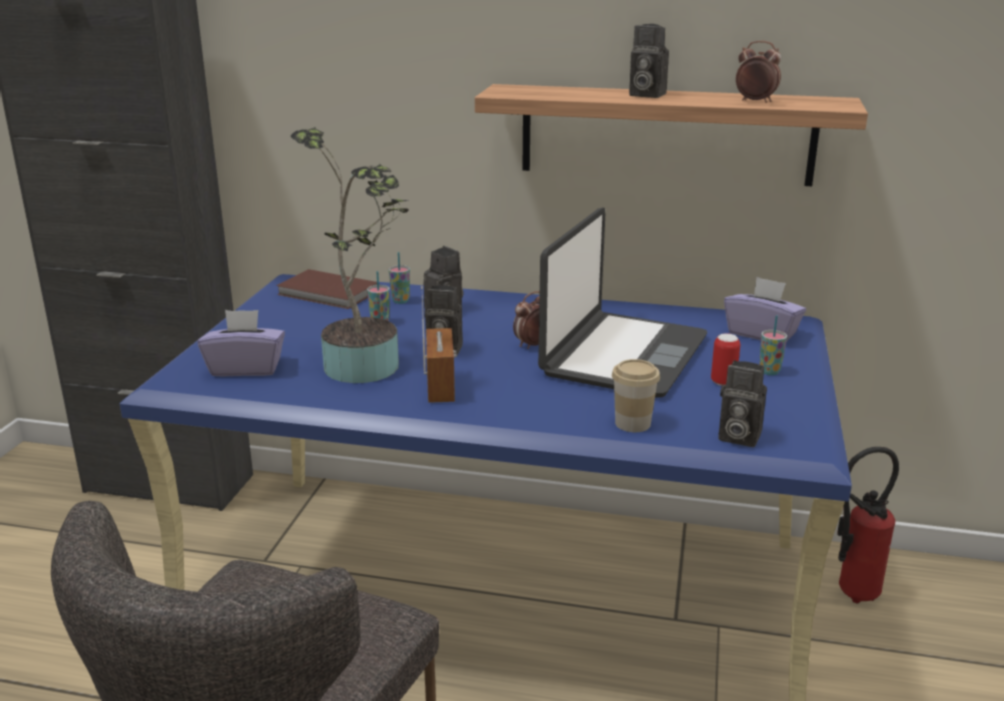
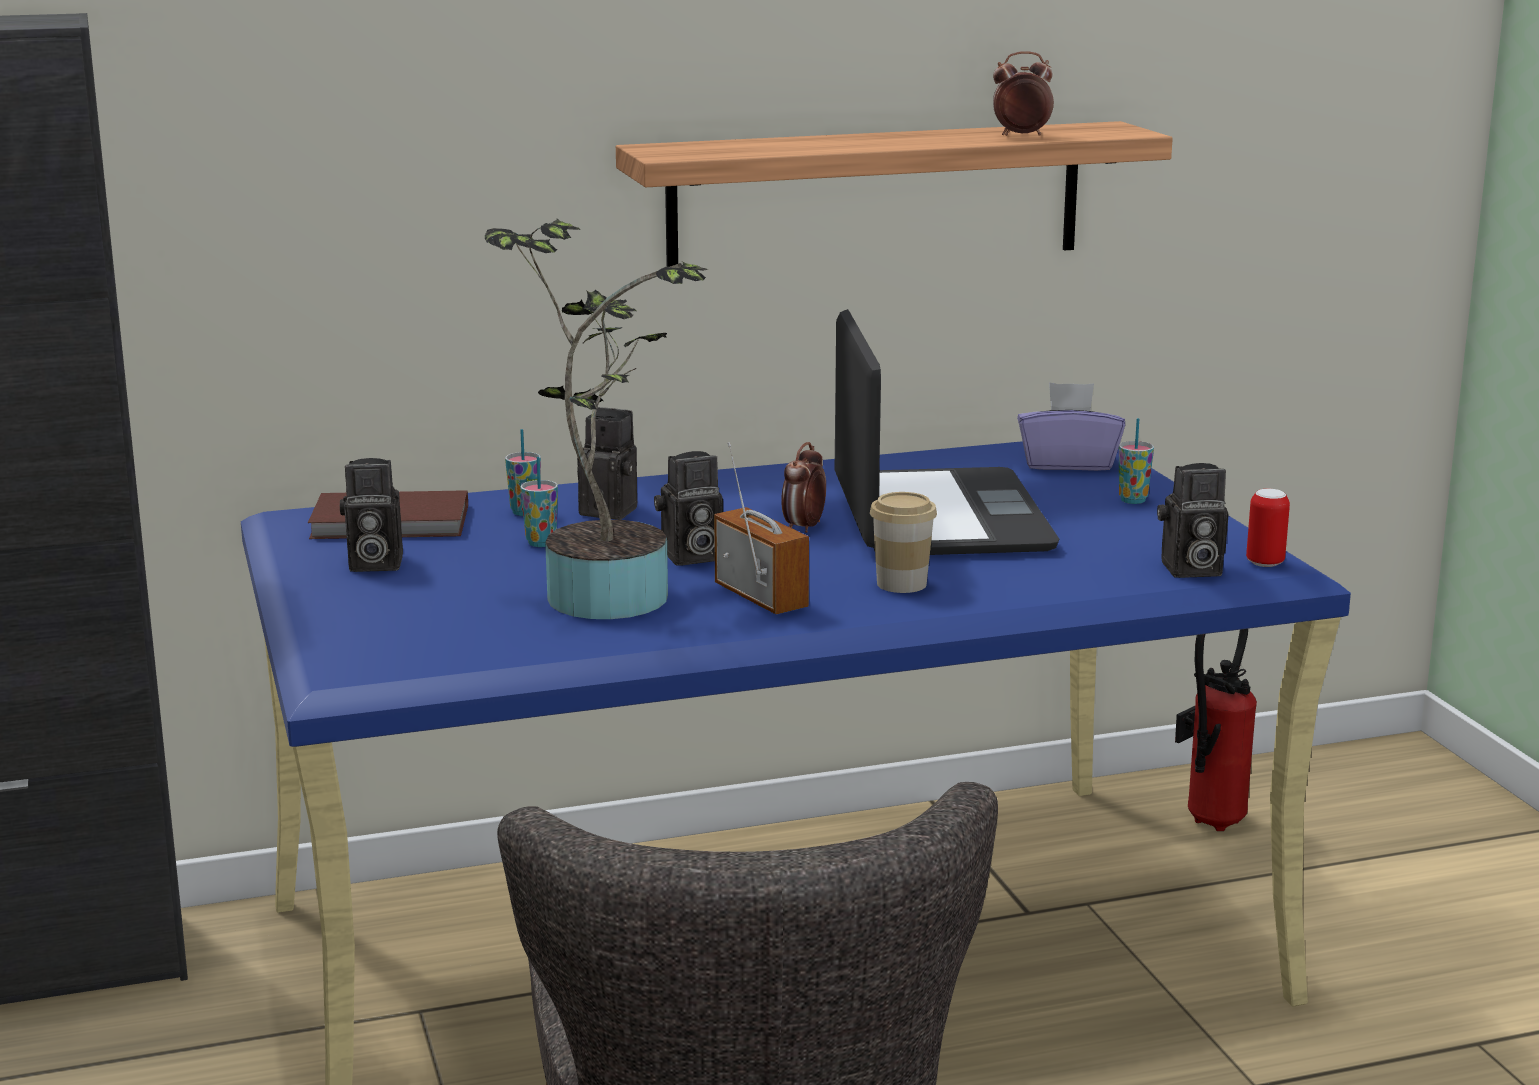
camera: 30 degrees left, 5 degrees down
(246, 368) = (437, 634): purple tissue box -> none
(632, 423) = (1057, 583): cup -> cup (901, 584)
(644, 94) = (865, 140): camera -> camera (372, 564)
(723, 382) = (1097, 521): can -> can (1265, 563)

